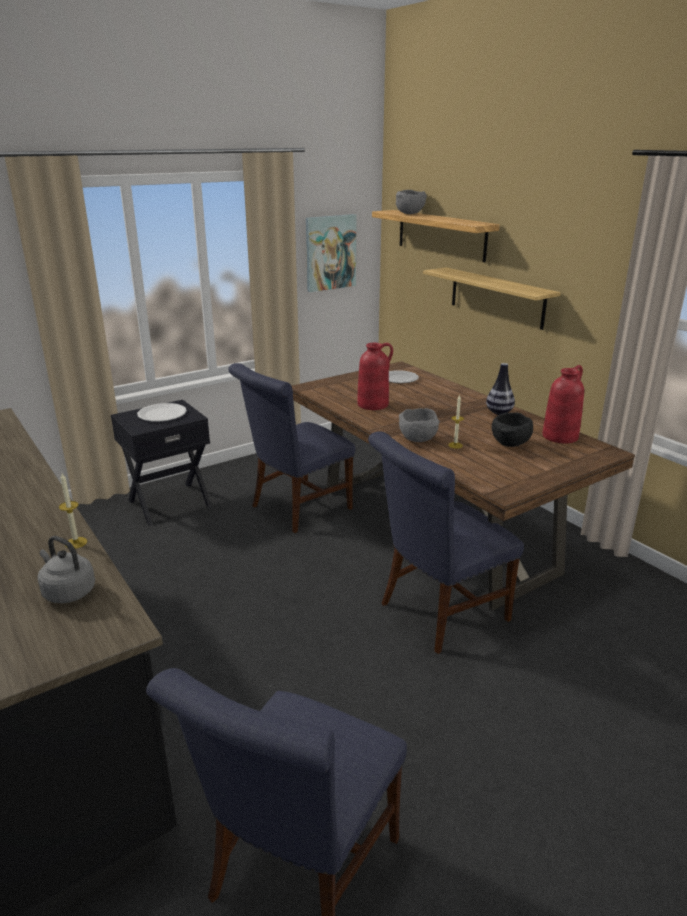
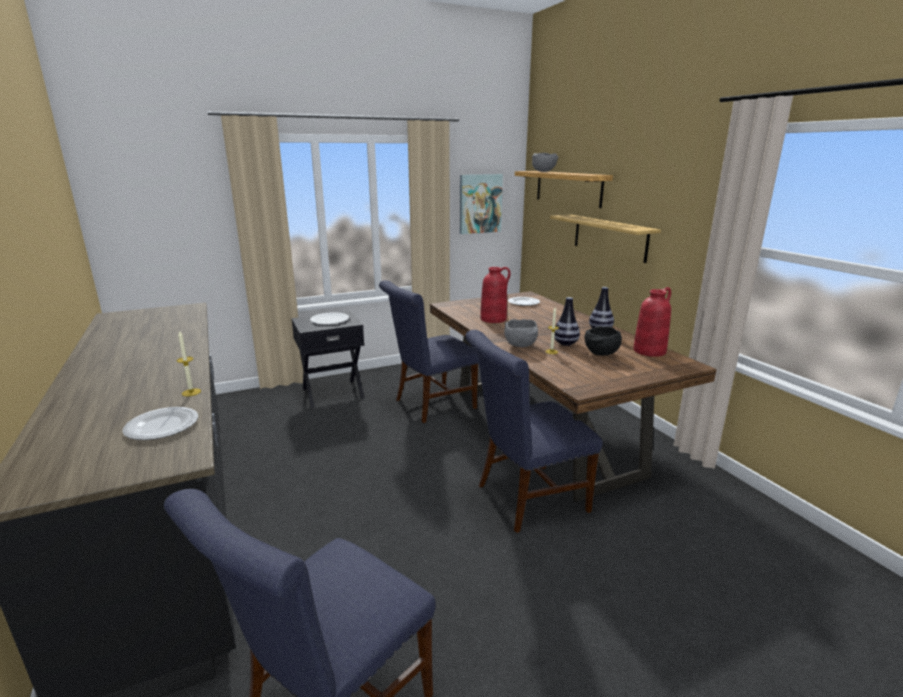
camera: 10 degrees right, 5 degrees down
(67, 592) = (161, 426): grey kettle -> plate
(467, 433) = (565, 344): none -> vase

